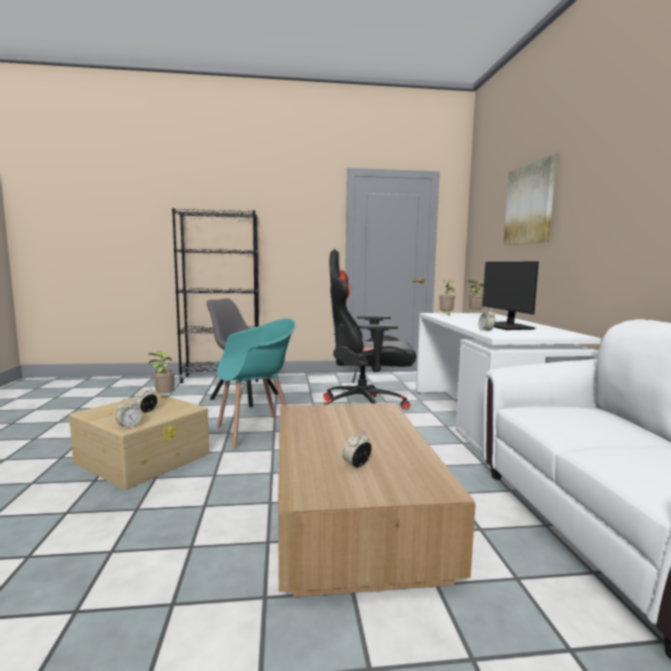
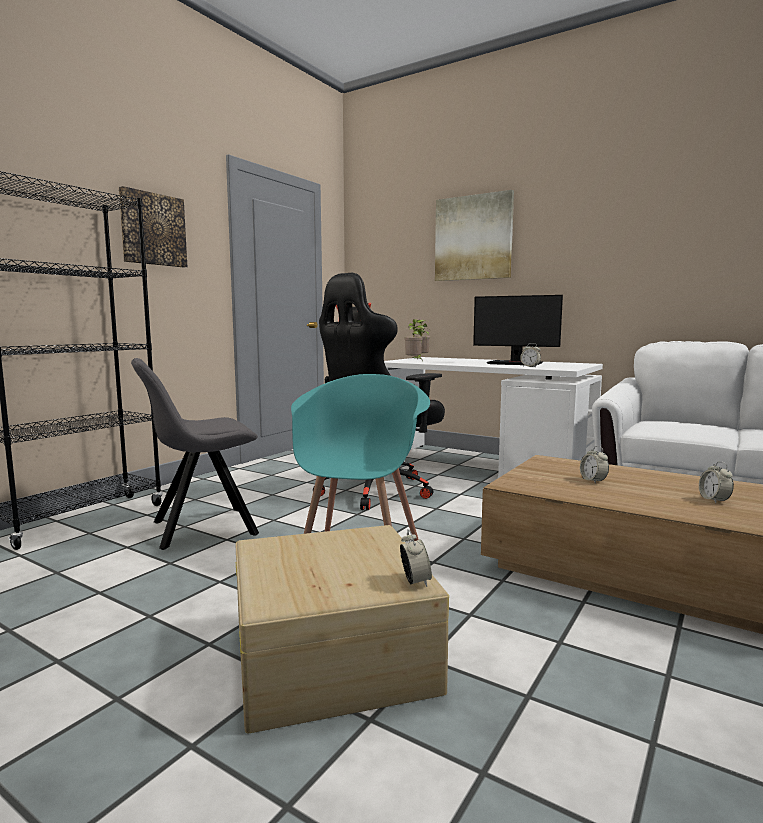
camera: 50 degrees left, 0 degrees up
(146, 411) = (350, 559): alarm clock -> alarm clock (593, 481)
(163, 398) = (293, 538): potted plant -> none
(287, 223) = (153, 229): none -> picture

